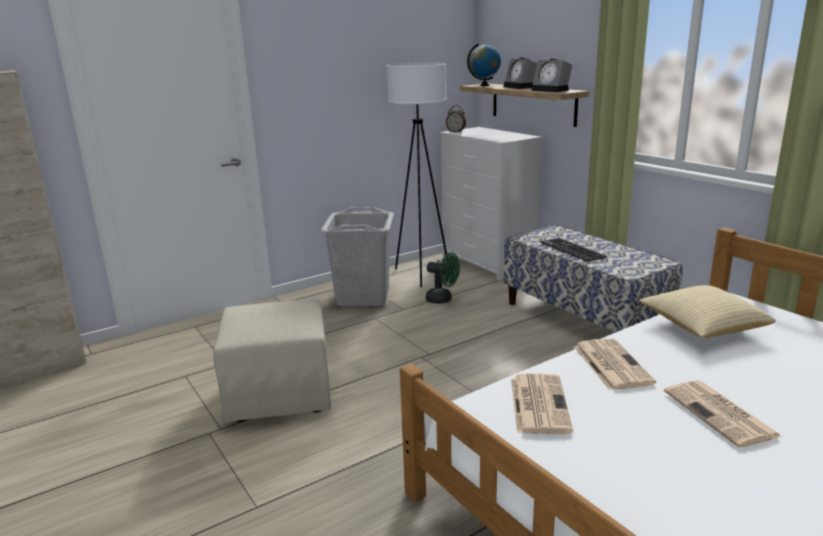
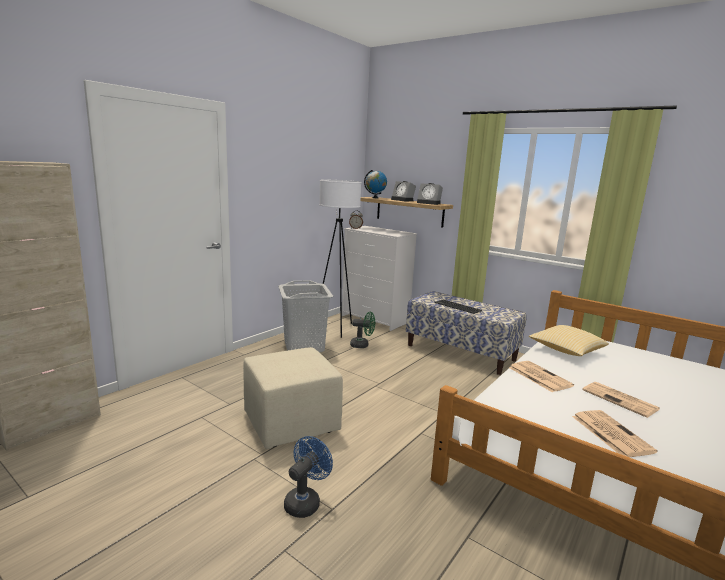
camera: 20 degrees left, 5 degrees down
(232, 492) = (305, 501): none -> blue fan
(538, 403) = (521, 405): newspaper -> newspaper (610, 433)

